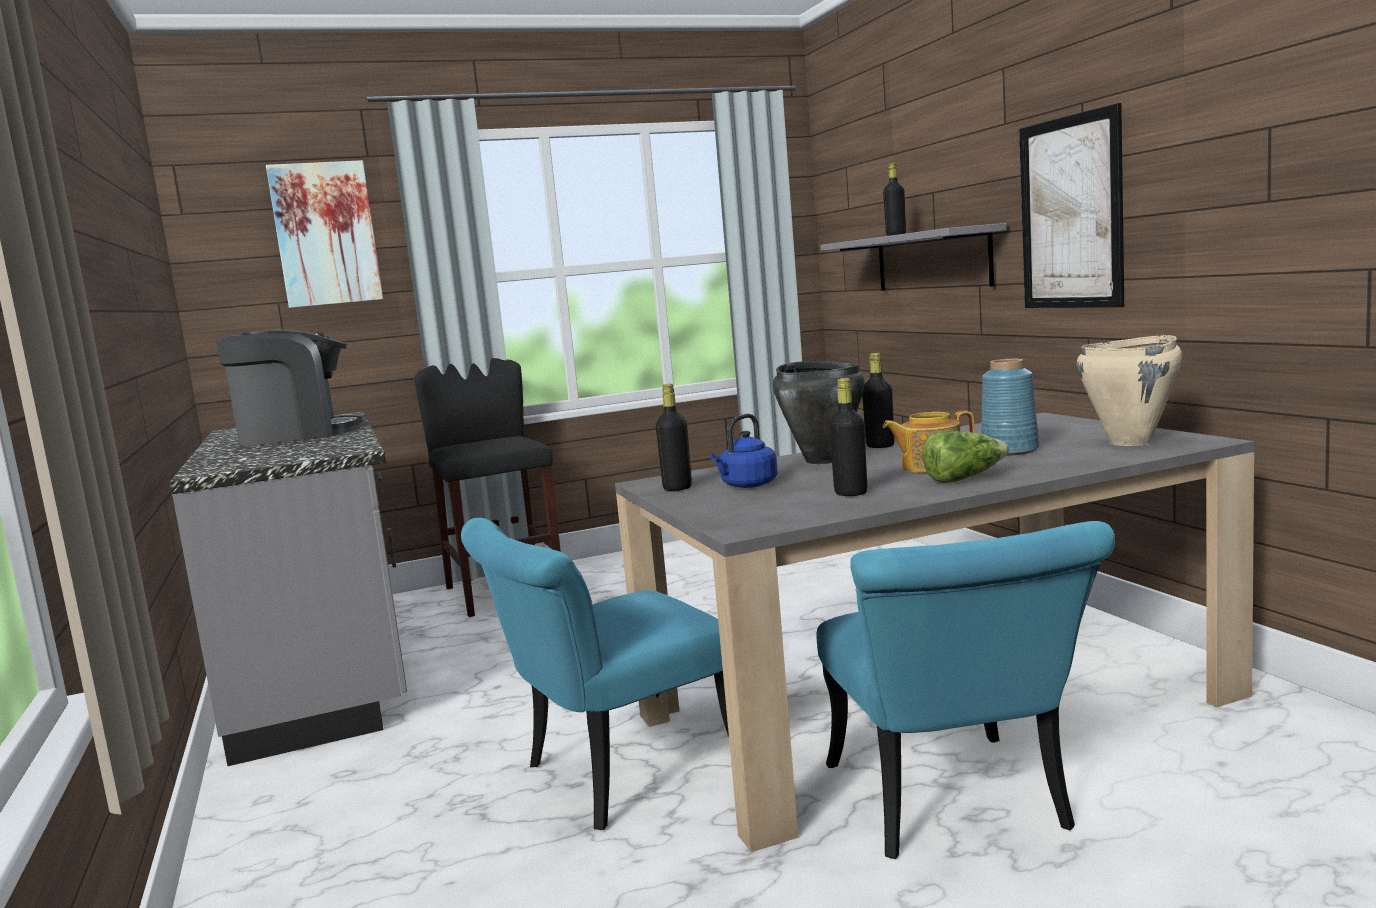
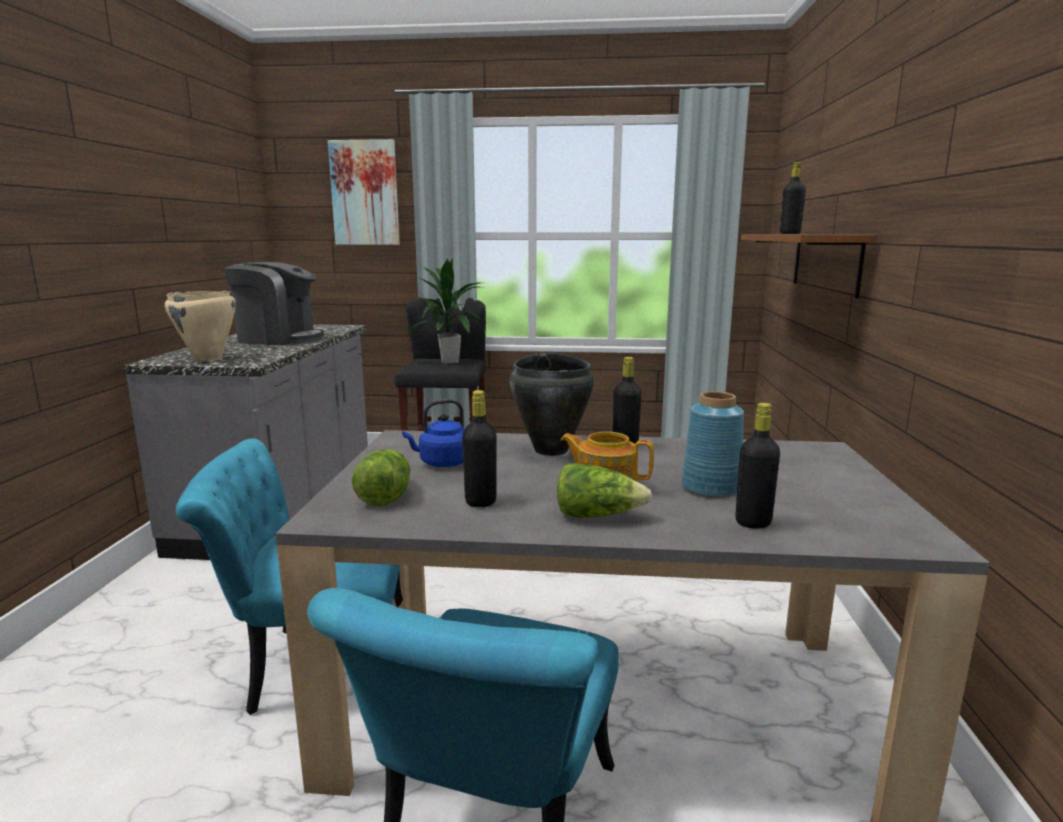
camera: 25 degrees right, 5 degrees up
(499, 440) = (450, 361): none -> potted plant
(677, 488) = (400, 449): black bottle -> black bottle (753, 522)
(754, 509) = (384, 495): none -> lettuce
(932, 260) = (825, 262): grey shelf -> brown shelf
(1071, 213) = (923, 233): picture -> none
(1131, 442) = (845, 516): beige cooking pot -> beige cooking pot (208, 359)

